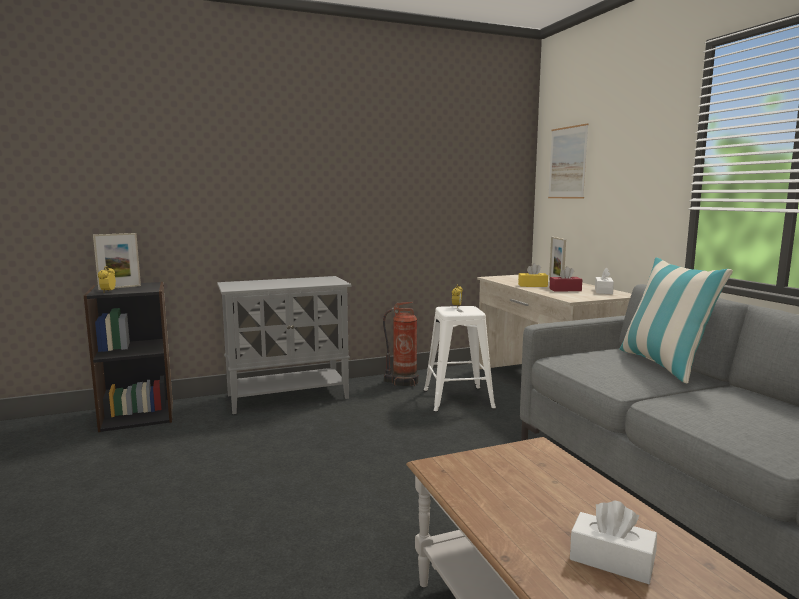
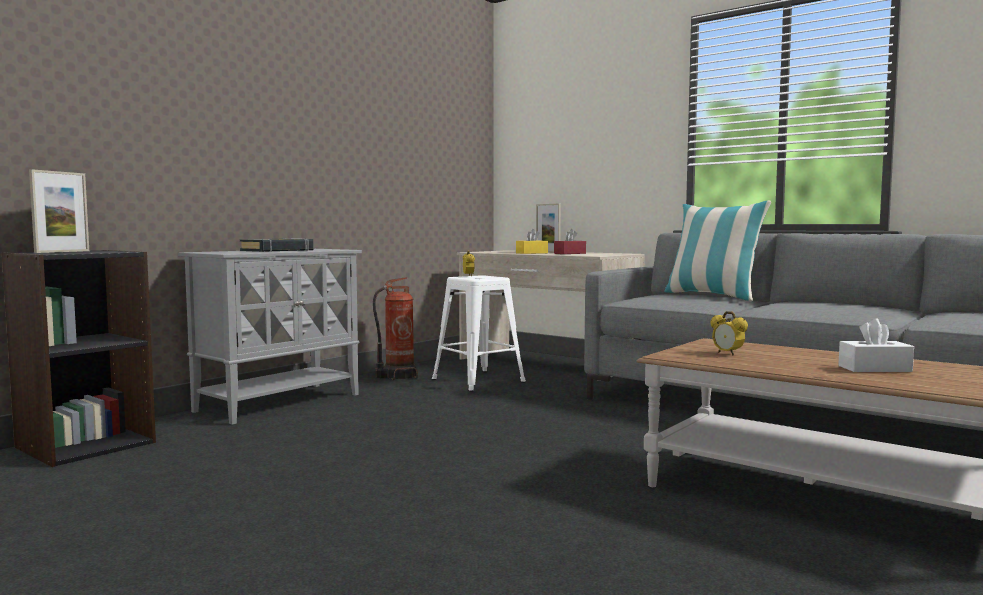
camera: 30 degrees left, 5 degrees down
(108, 292) = (65, 253): alarm clock -> alarm clock (727, 353)
(284, 283) = (277, 250): none -> black book
(567, 162) = (538, 130): picture -> none
(603, 291) = (604, 253): white tissue box -> none

